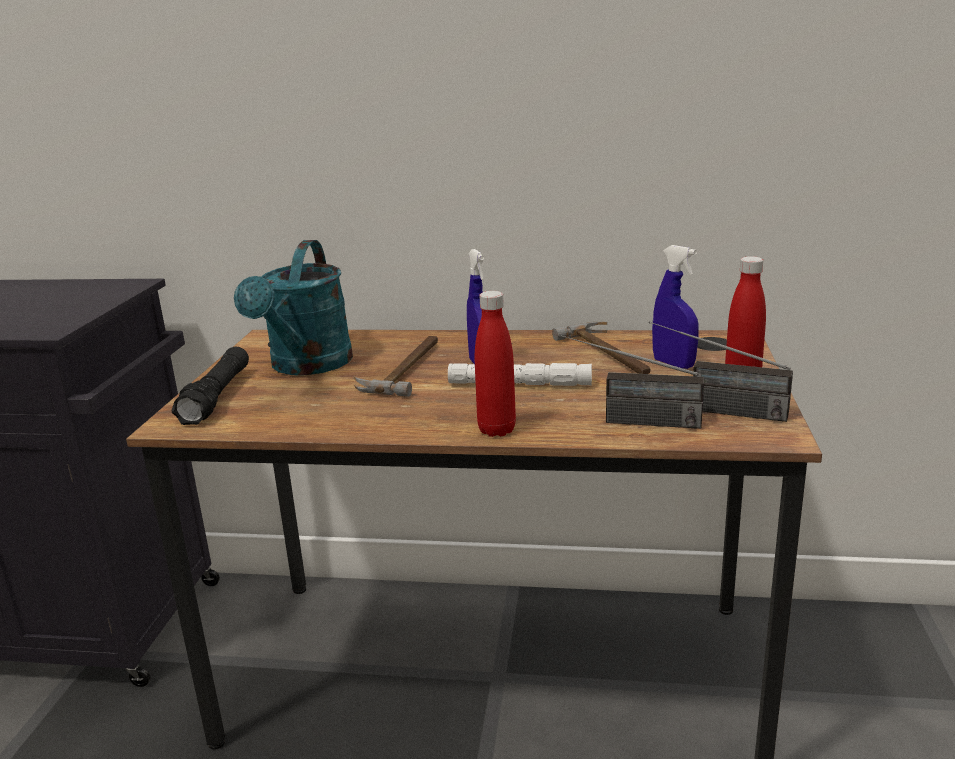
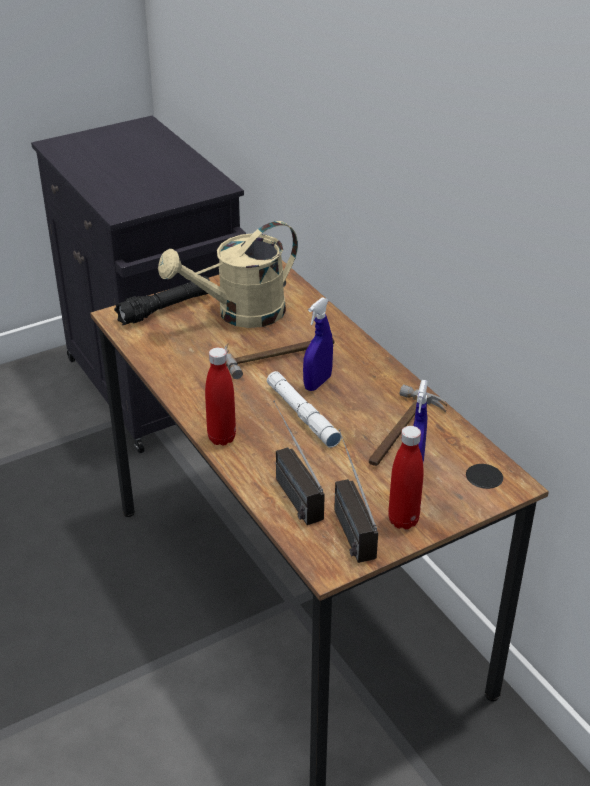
camera: 50 degrees right, 15 degrees up
(307, 366) = (240, 314): turquoise watering can -> beige watering can

